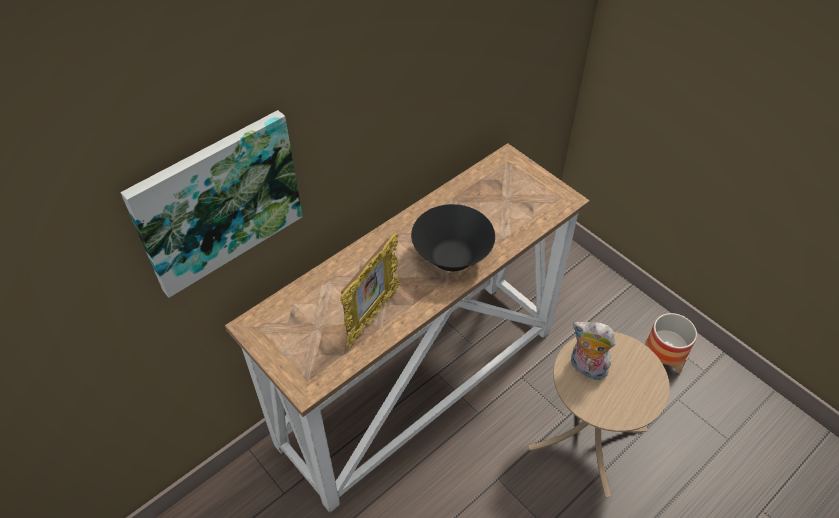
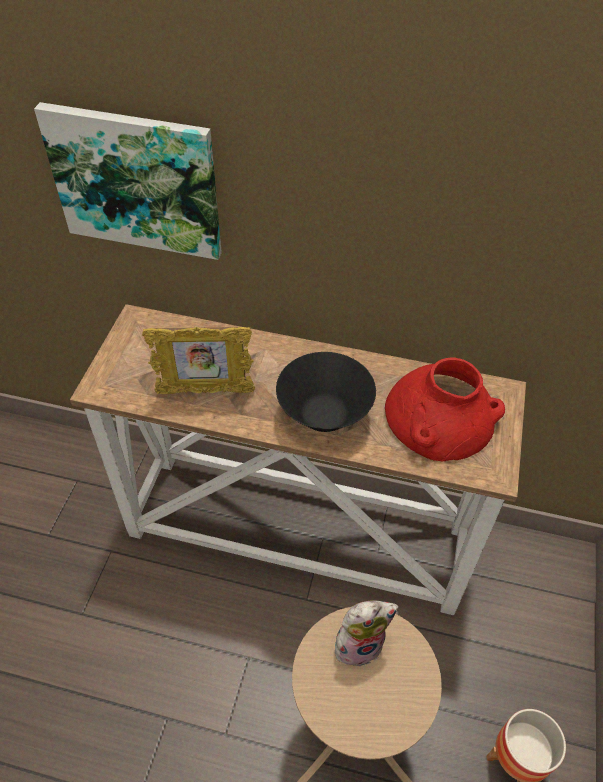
camera: 55 degrees right, 0 degrees up
(502, 198) = (441, 416): none -> red vase
(586, 368) = (359, 643): plush toy -> plush toy turned 75 degrees clockwise

